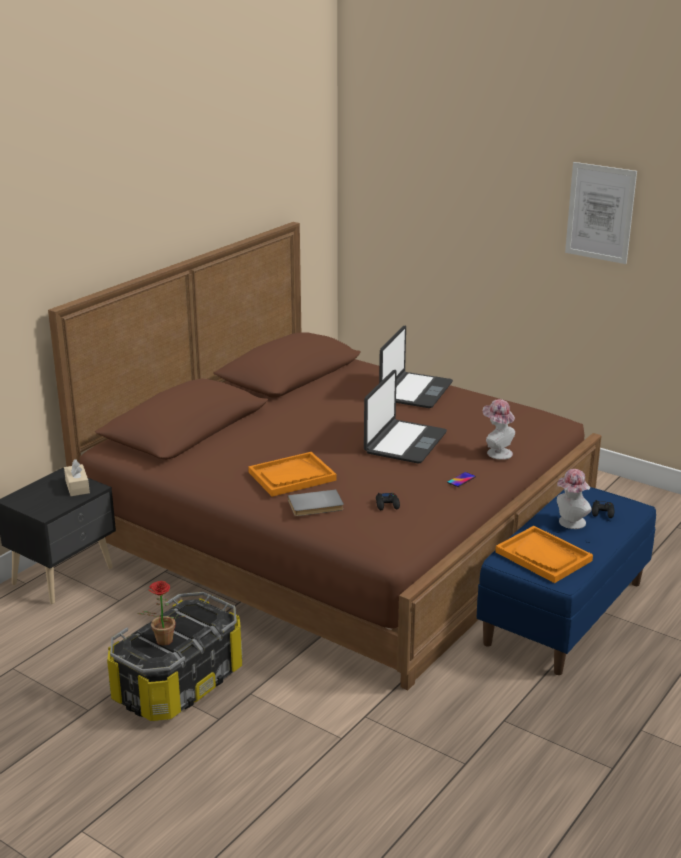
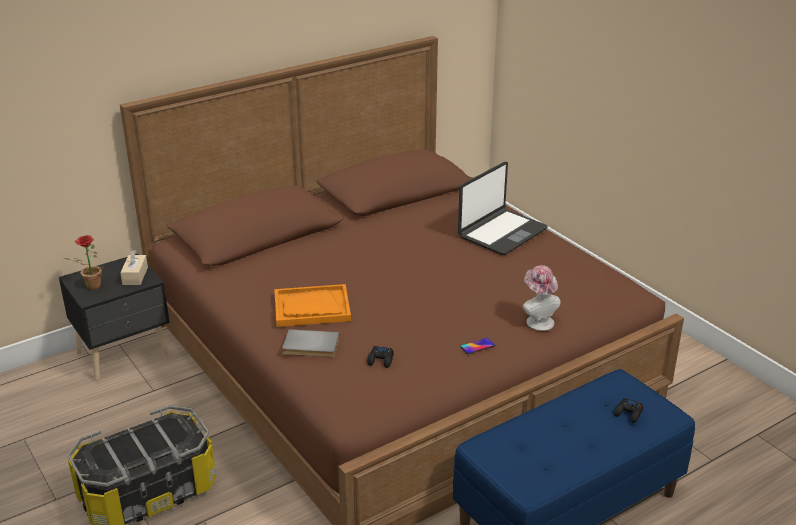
camera: 20 degrees right, 5 degrees up
(162, 642) = (120, 454): potted plant -> potted plant (90, 287)
(404, 443) = (449, 291): laptop -> none
(543, 556) = (527, 453): orange tray -> none
(570, 523) = (582, 419): hat -> none
(600, 212) = (734, 67): picture -> none

